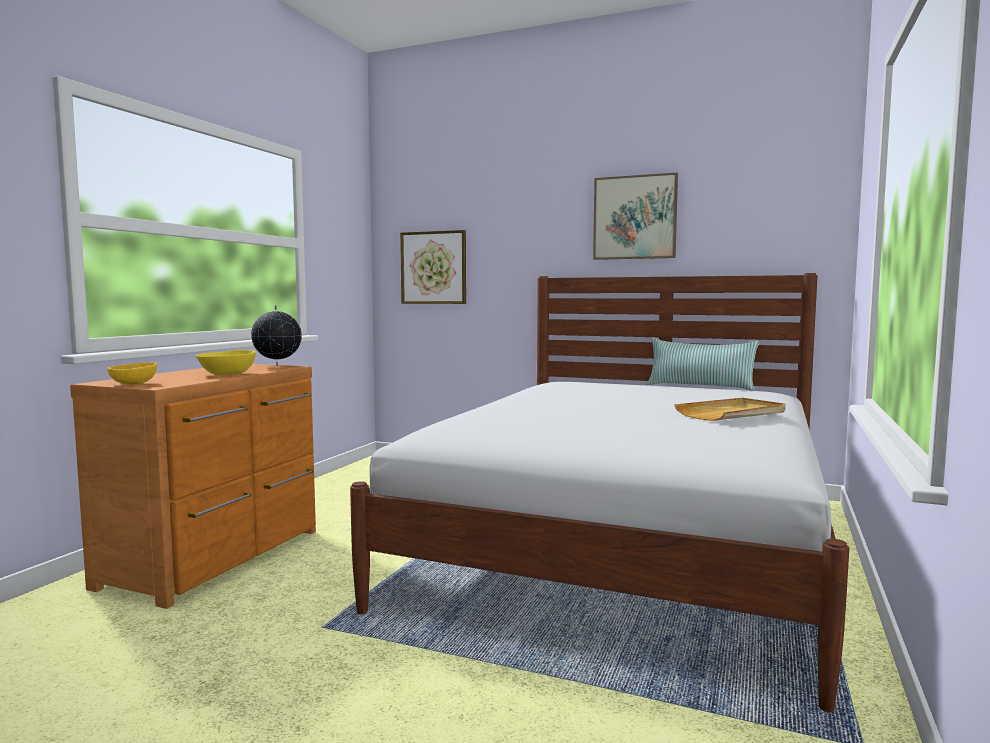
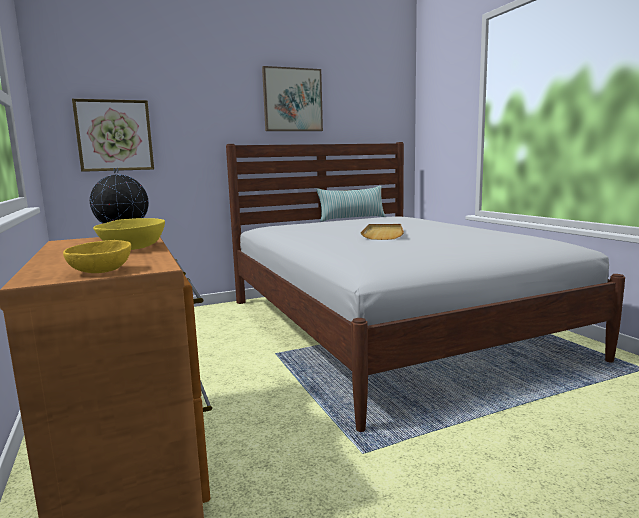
camera: 45 degrees left, 5 degrees up
(732, 413) = (451, 226): beige tray -> beige tray (383, 234)

